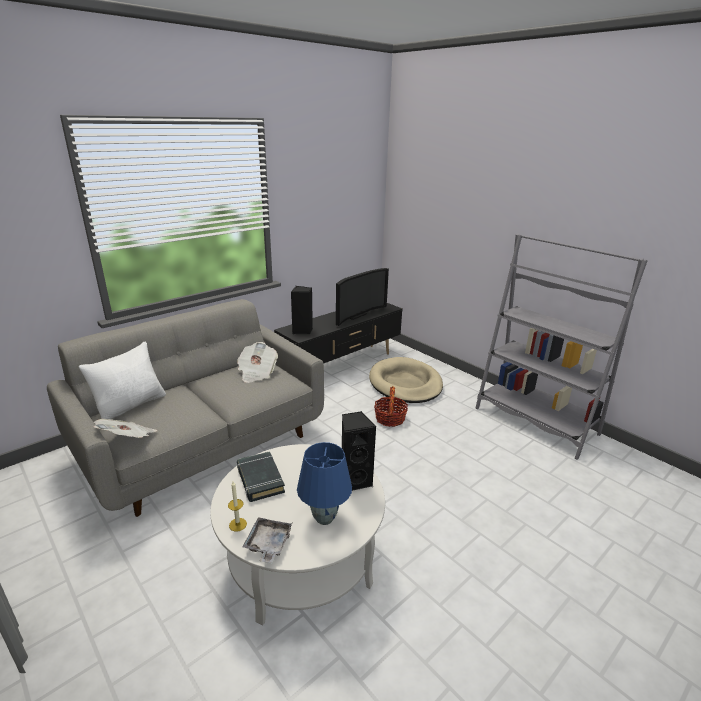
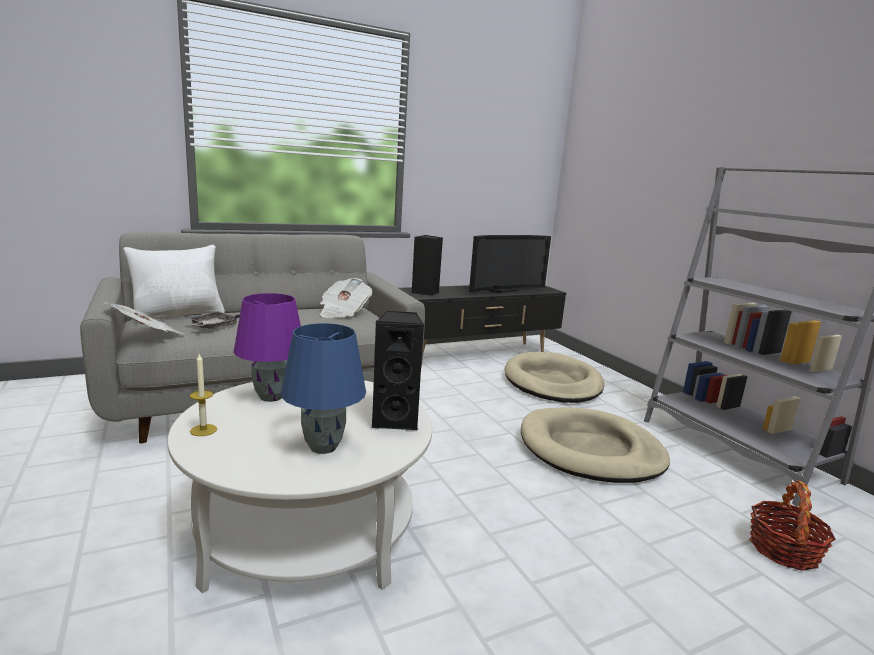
camera: 15 degrees right, 10 degrees down
(260, 479) = (270, 397): black book -> purple table lamp
(268, 544) = (224, 456): grey tray -> grey tray (212, 327)
(390, 419) = (514, 411): basket -> basket (783, 550)
(451, 443) = (590, 450): none -> beige dog bed

